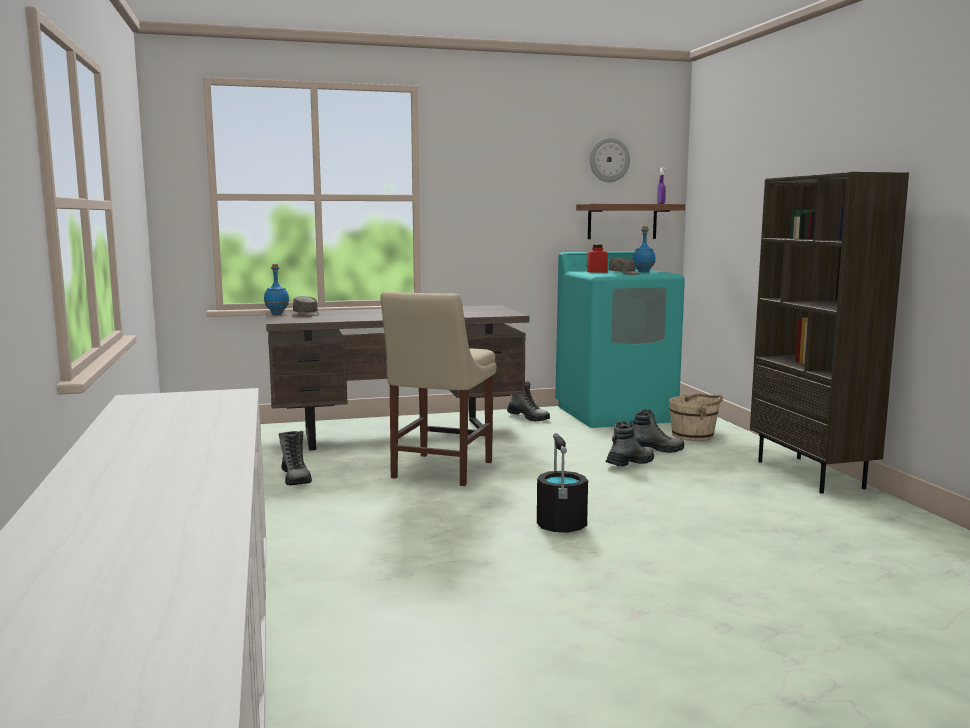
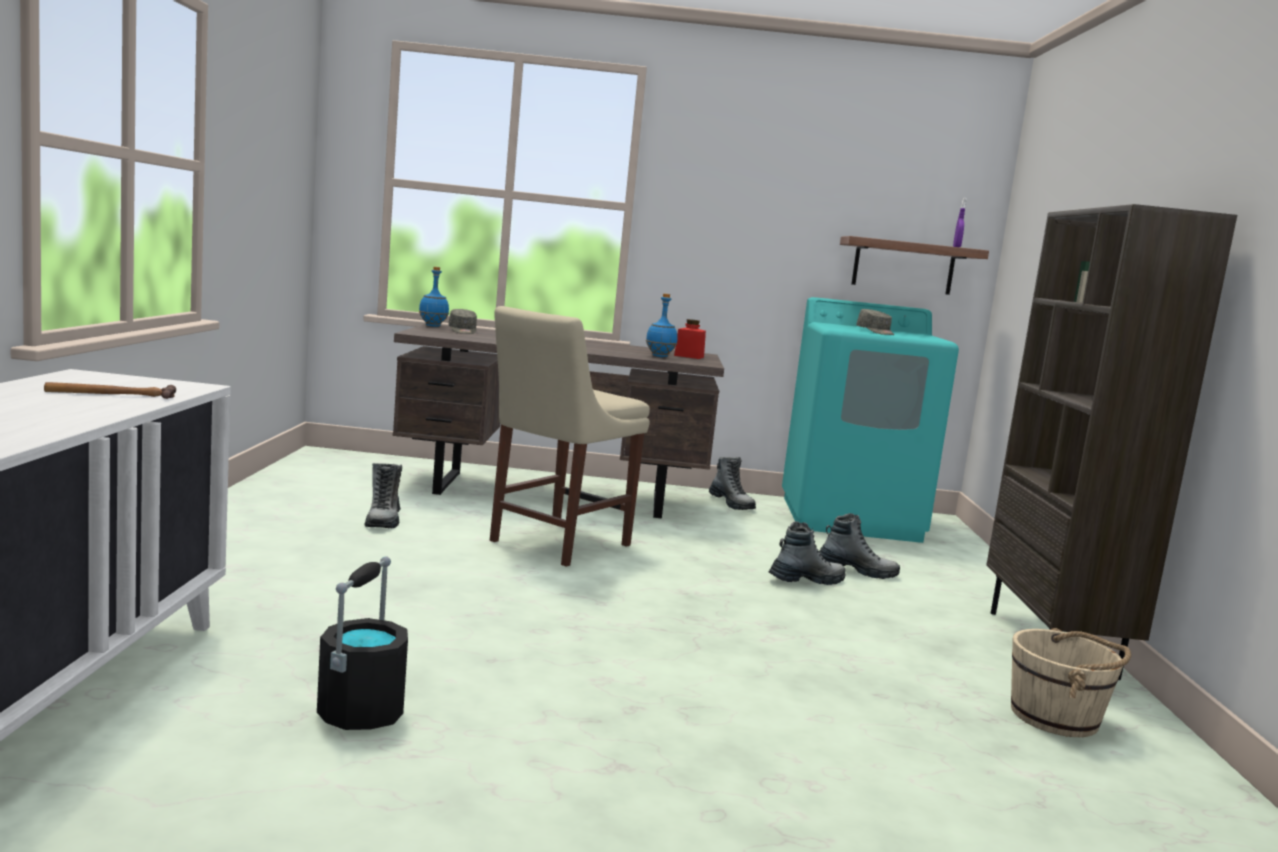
camera: 15 degrees right, 0 degrees up
(199, 410) = (111, 394): none -> hammer
(561, 525) = (635, 636): black bucket -> black bucket (361, 712)
(597, 272) = (846, 326): red jar -> red jar (689, 356)
(609, 160) = (894, 182): wall clock -> none
(643, 272) = (909, 334): blue bottle -> blue bottle (659, 356)
(693, 435) = (931, 563): beige bucket -> beige bucket (1056, 717)

